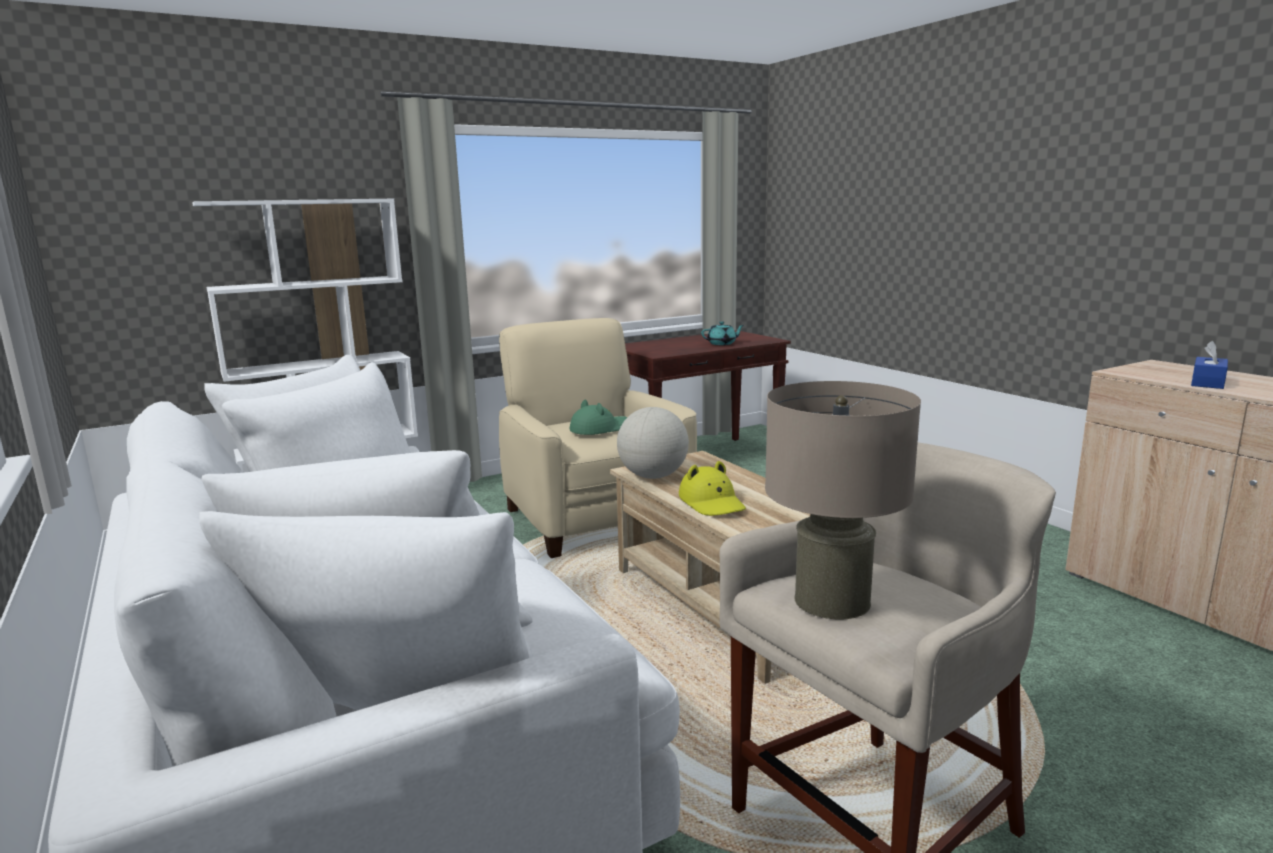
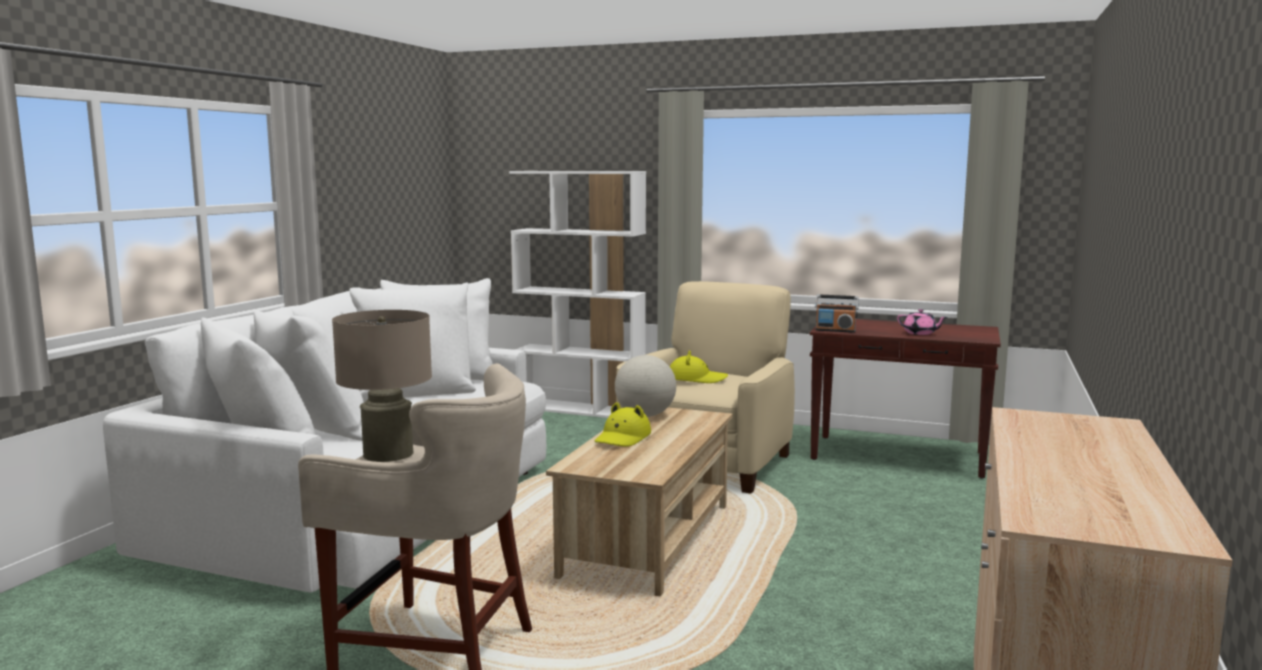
camera: 50 degrees right, 5 degrees down
(599, 429) = (696, 379): green hat -> yellow hat
(665, 353) = (835, 330): none -> radio
(722, 343) = (920, 333): turquoise teapot -> pink teapot
(1207, 382) = (1041, 441): blue tissue box -> none

